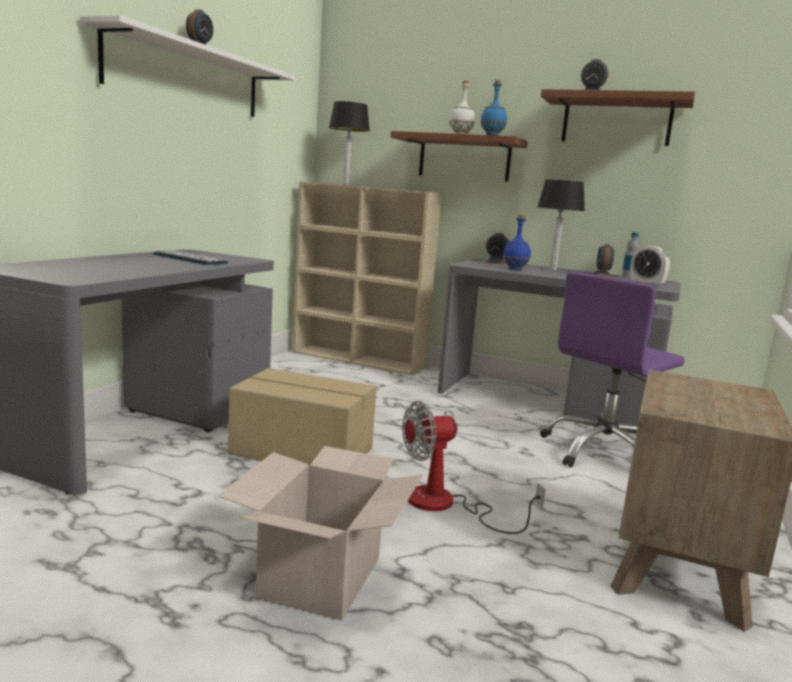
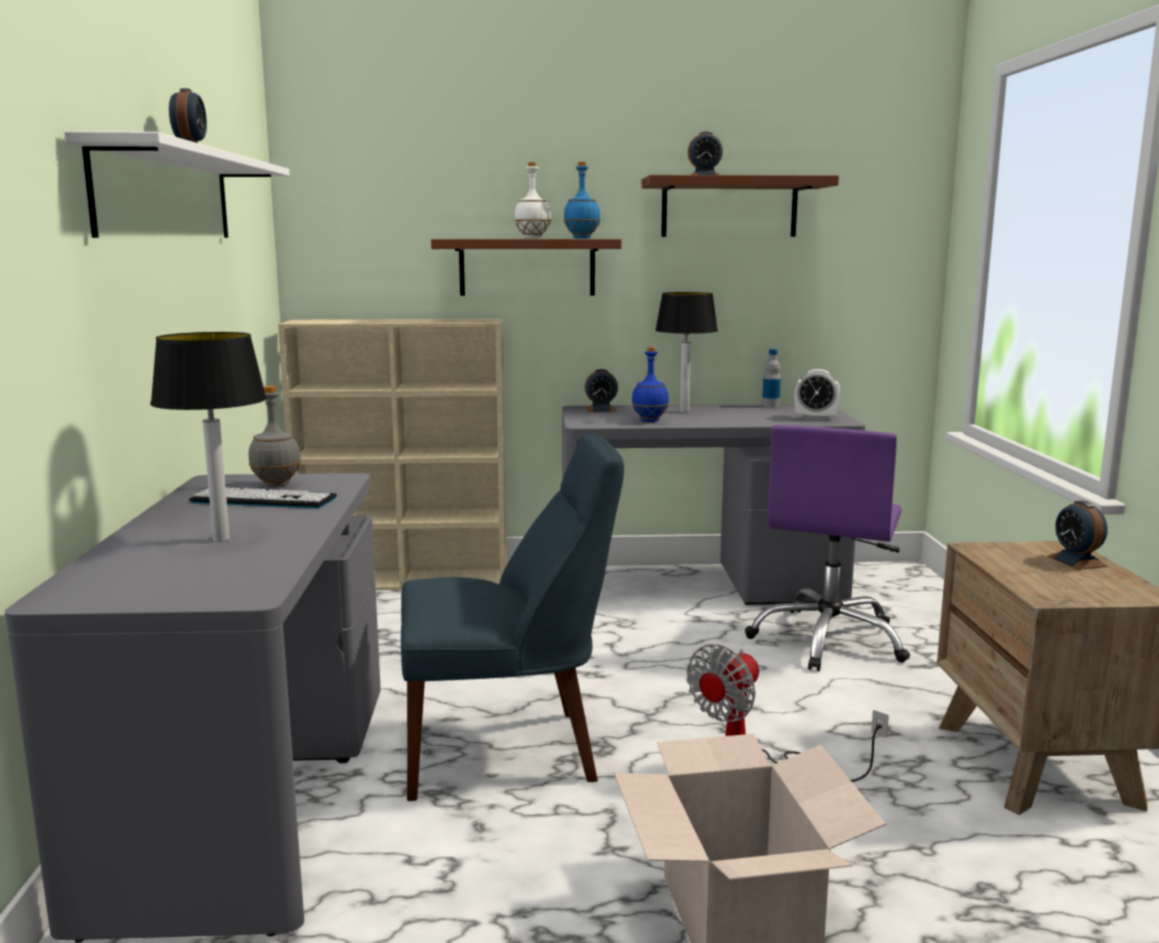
camera: 25 degrees left, 0 degrees up
(213, 256) = (276, 485): none -> grey bottle
(302, 452) = (508, 752): cardboard box -> blue chair
(345, 184) = (351, 320): table lamp -> table lamp (220, 538)
(602, 275) = (746, 410): alarm clock -> alarm clock (1077, 561)

